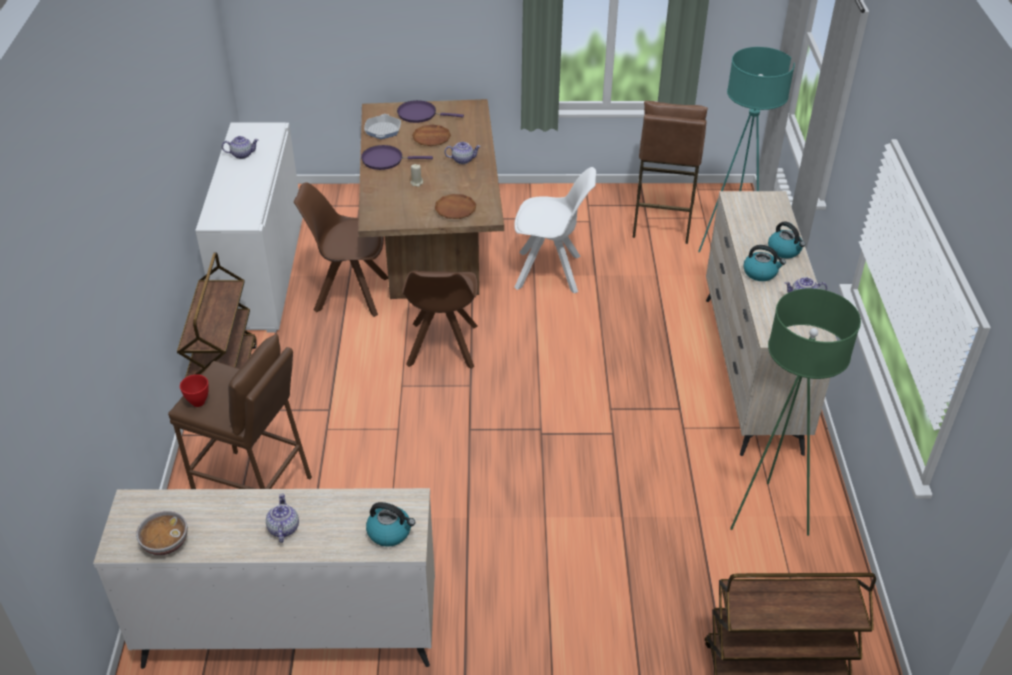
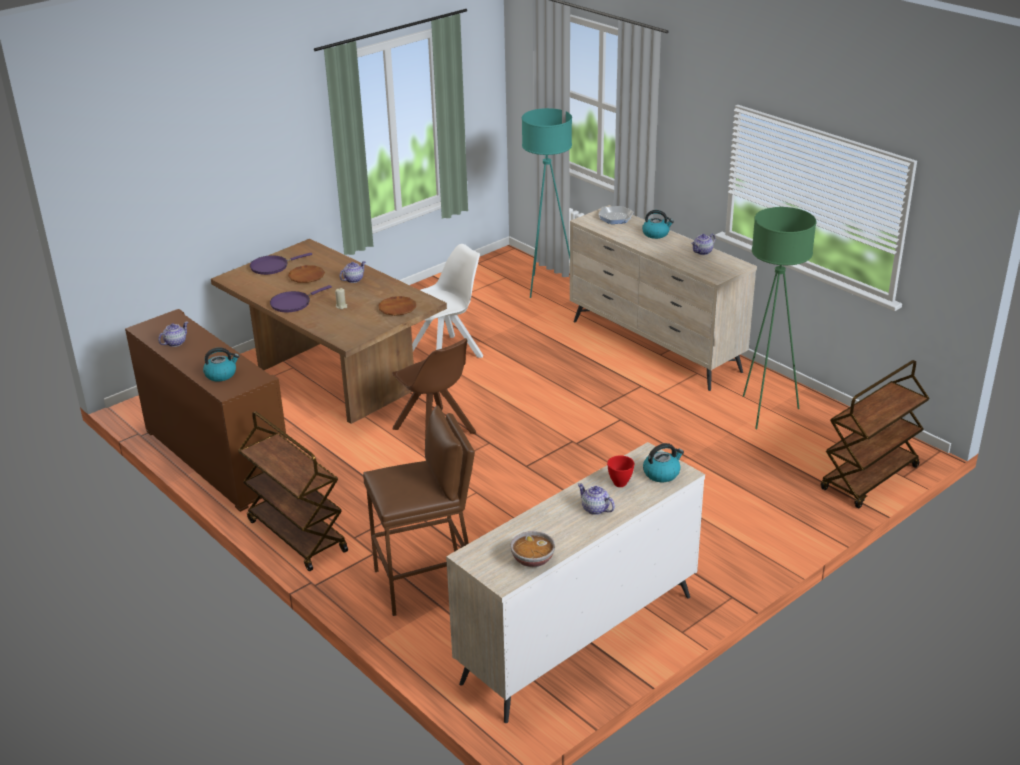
camera: 40 degrees left, 10 degrees down
(199, 402) = (398, 496): red bowl -> red bowl (620, 483)
(262, 273) = (217, 458): white cabinet -> brown cabinet
(349, 294) = (313, 436): brown chair -> none
(383, 130) = (258, 287): frying pan -> frying pan (615, 218)
(662, 220) = (479, 290): brown stool -> none
(760, 273) = (660, 250): kettle -> kettle (221, 374)

